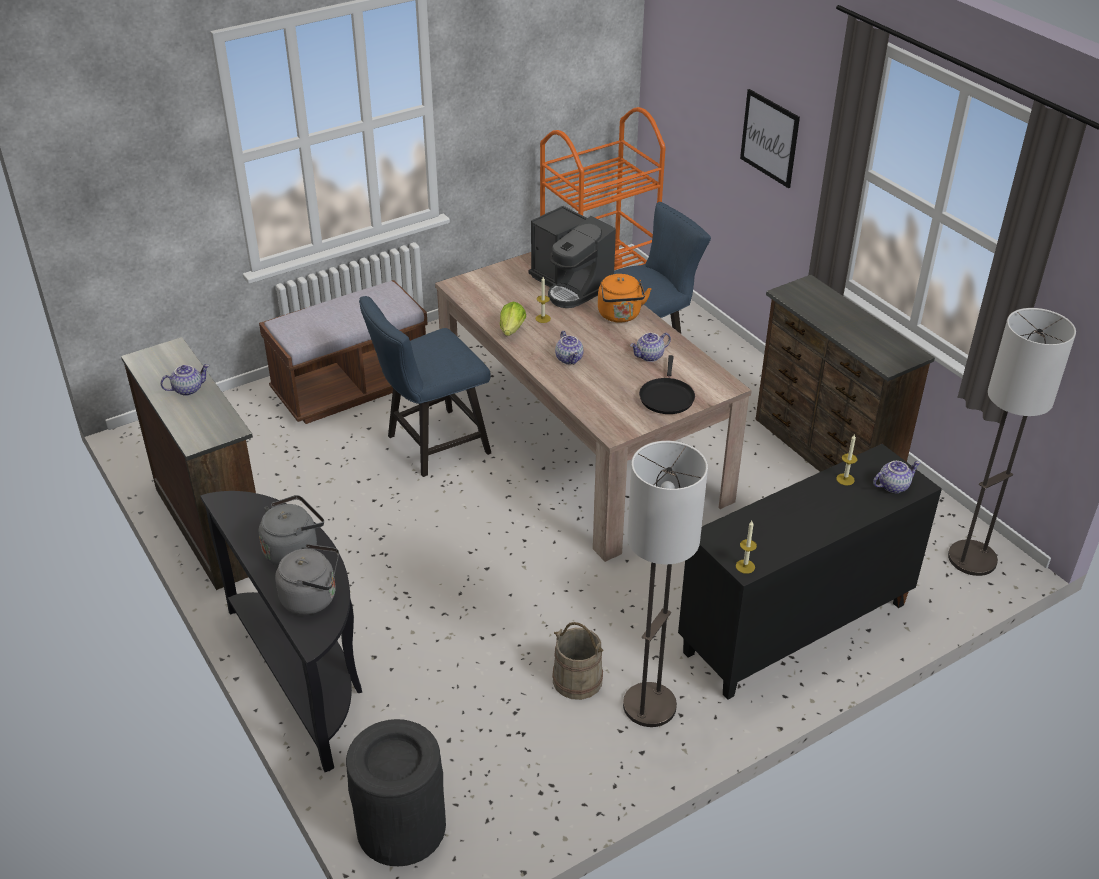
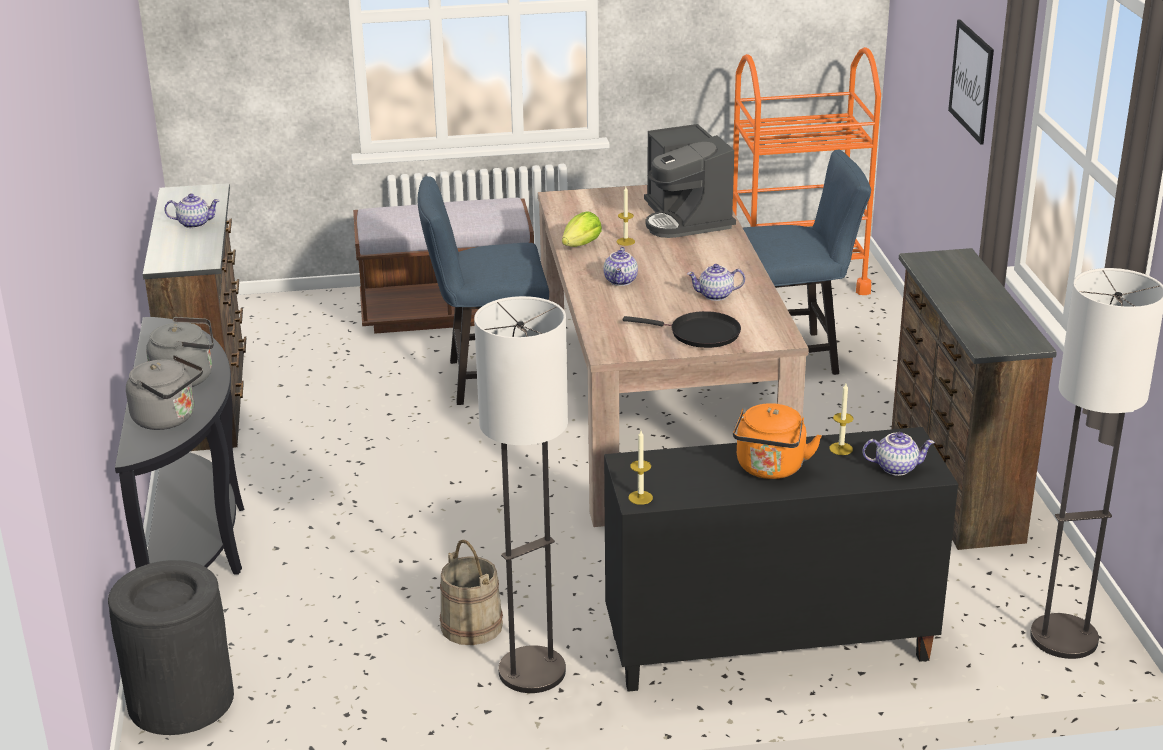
camera: 25 degrees right, 10 degrees down
(620, 315) = (716, 254): orange kettle -> orange kettle (770, 469)
(666, 397) = (700, 334): black frying pan -> black frying pan turned 105 degrees counterclockwise

